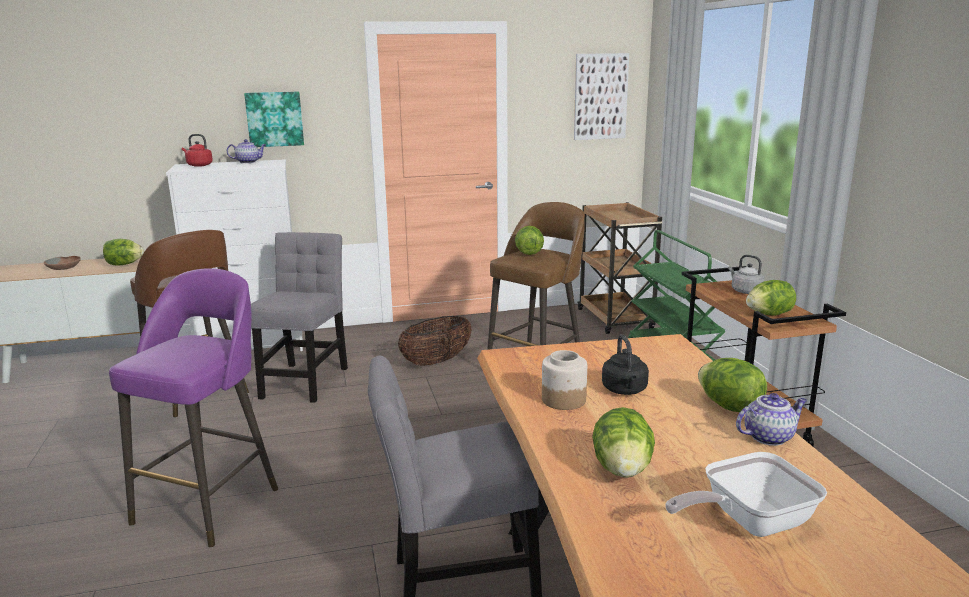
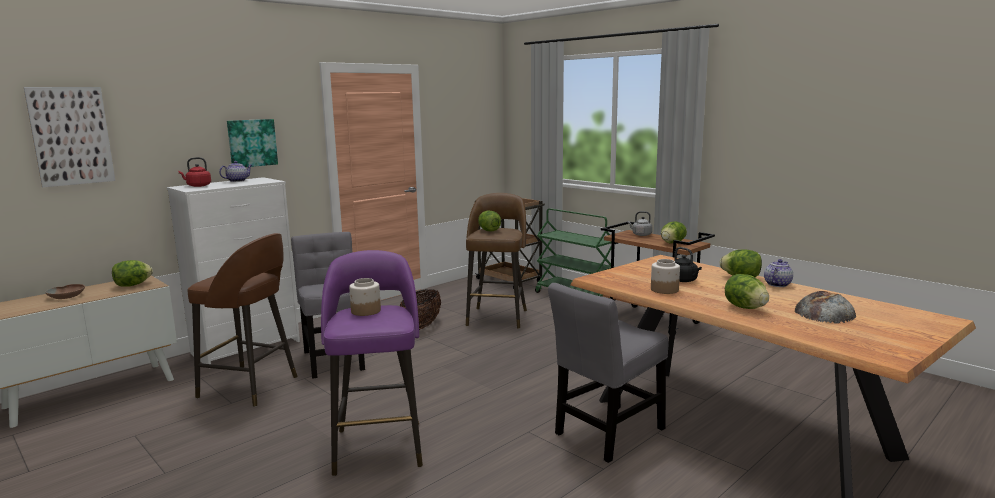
camera: 30 degrees left, 5 degrees down
(188, 344) = (365, 311): none -> jar
(600, 96) = (477, 120): picture -> picture (71, 136)
(748, 522) = (824, 312): frying pan -> bread

